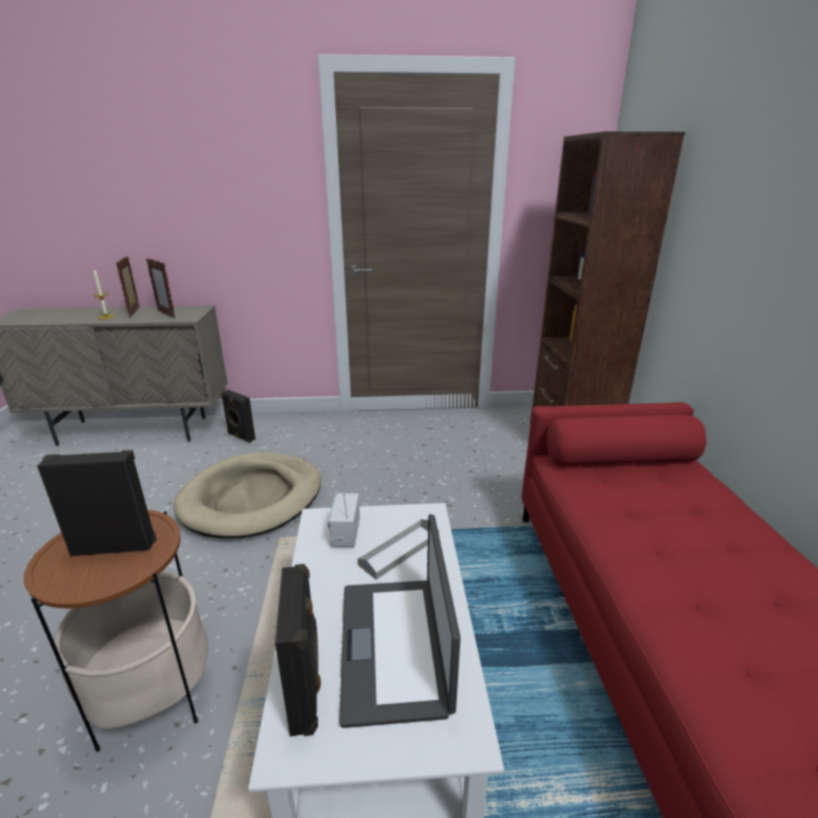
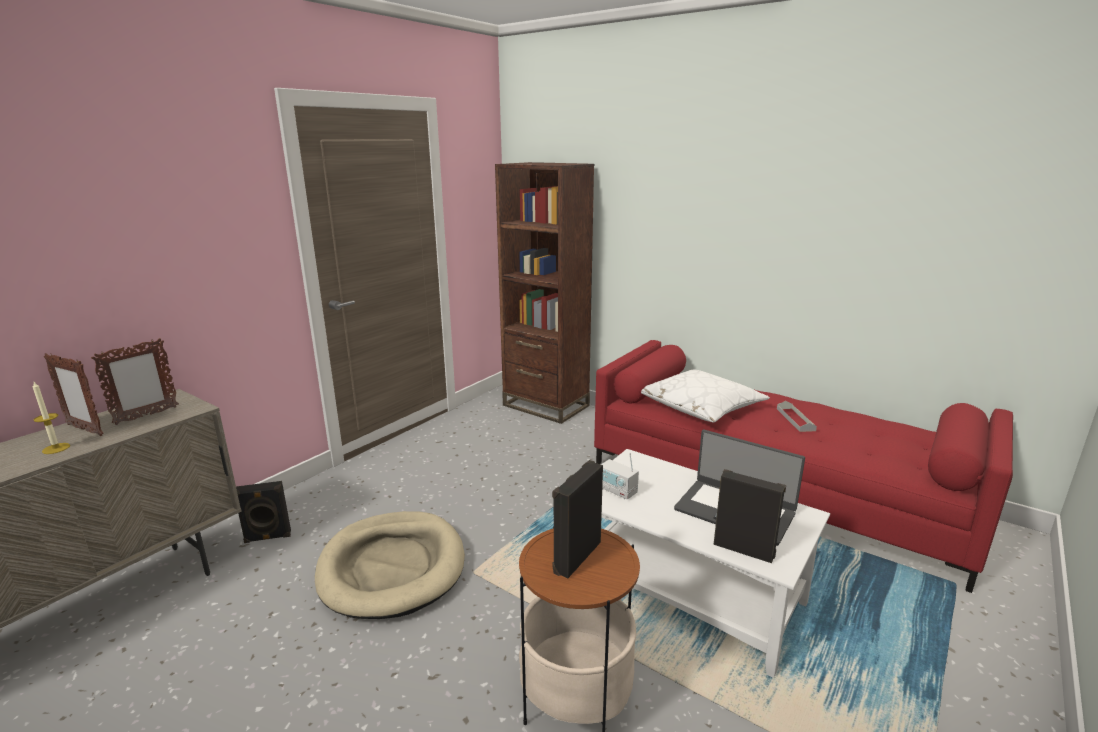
camera: 50 degrees left, 5 degrees down
(166, 314) = (146, 415): picture frame -> picture frame turned 45 degrees counterclockwise
(399, 551) = (657, 480): grey tray -> grey tray (795, 419)
(633, 511) = (700, 406): none -> white pillow

